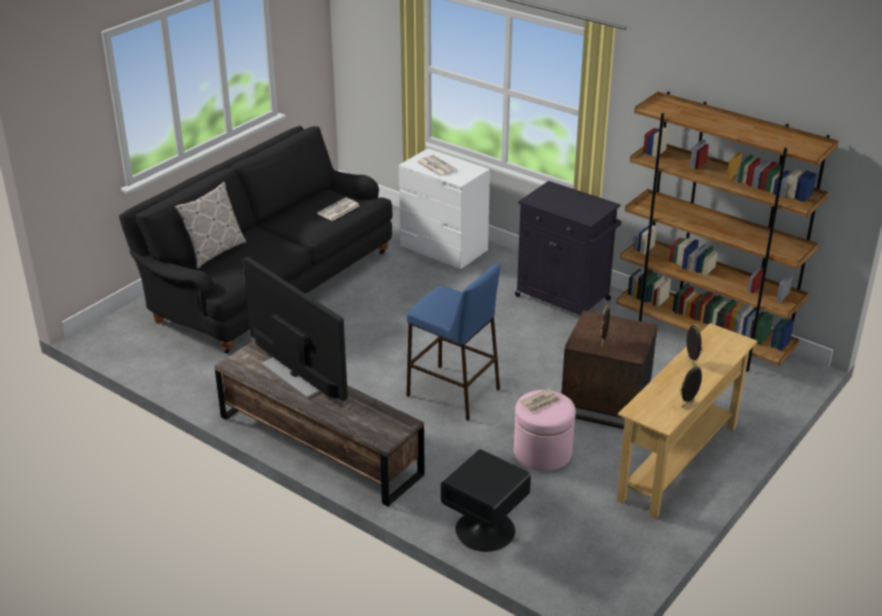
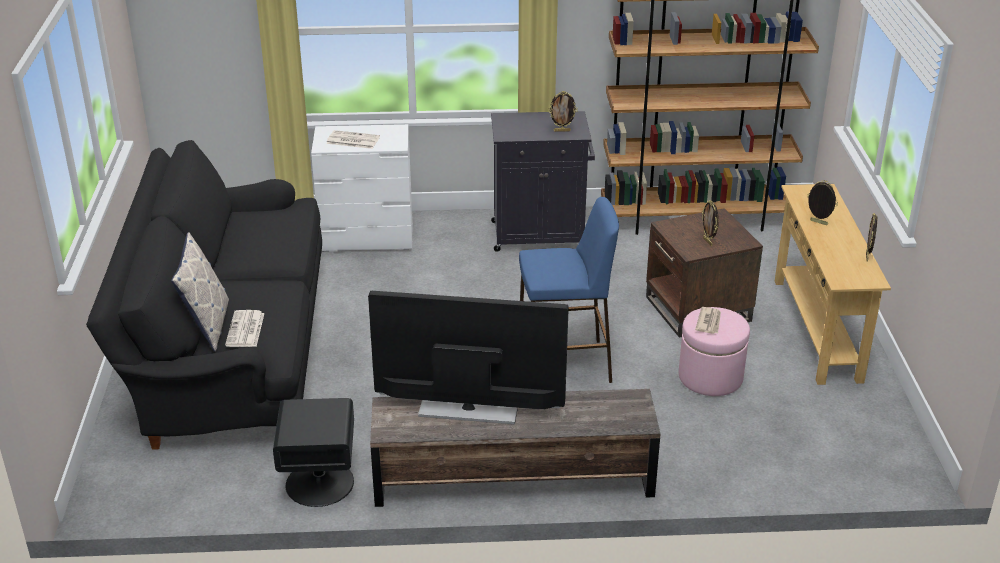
camera: 40 degrees left, 0 degrees up
(338, 210) = (281, 227): newspaper -> newspaper (245, 330)
(484, 530) = (760, 469): black nightstand -> black nightstand (319, 484)
(579, 212) = (562, 130): none -> picture frame

